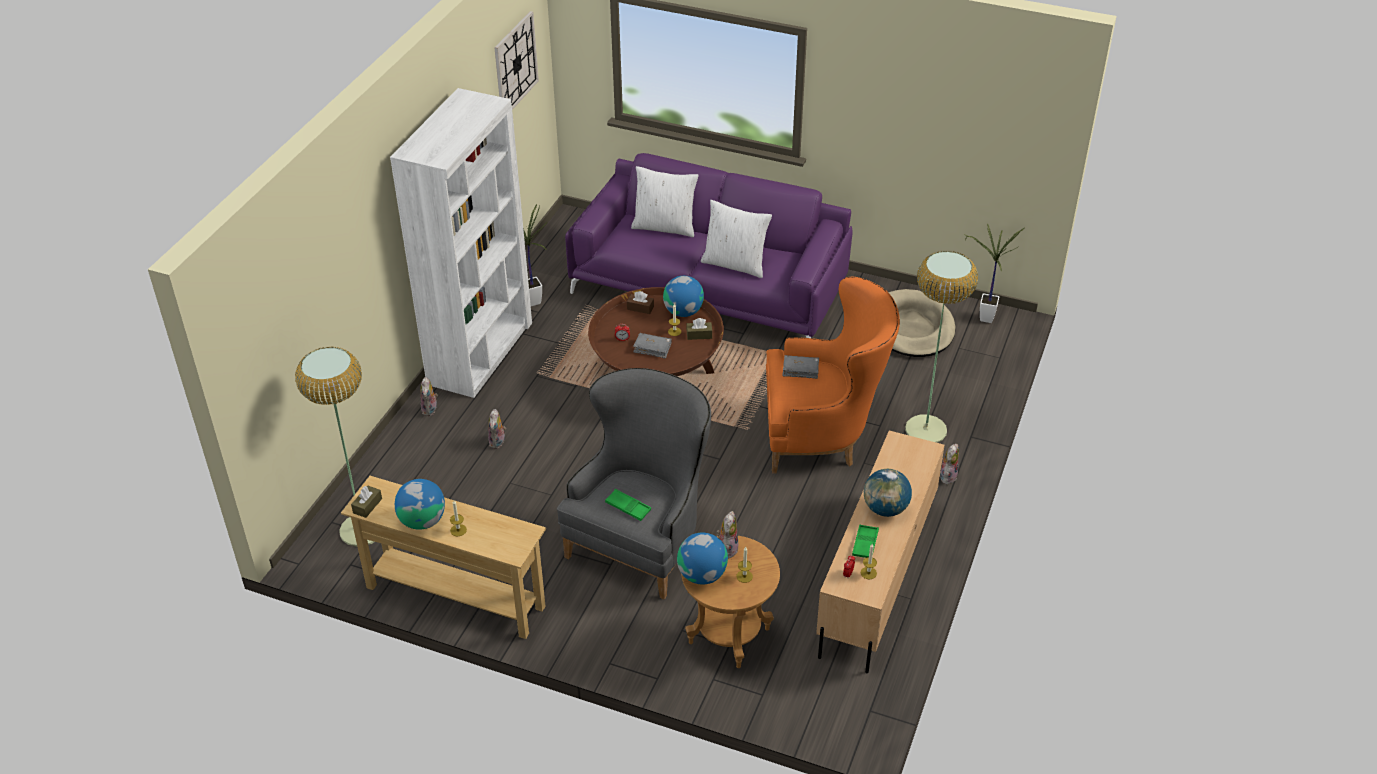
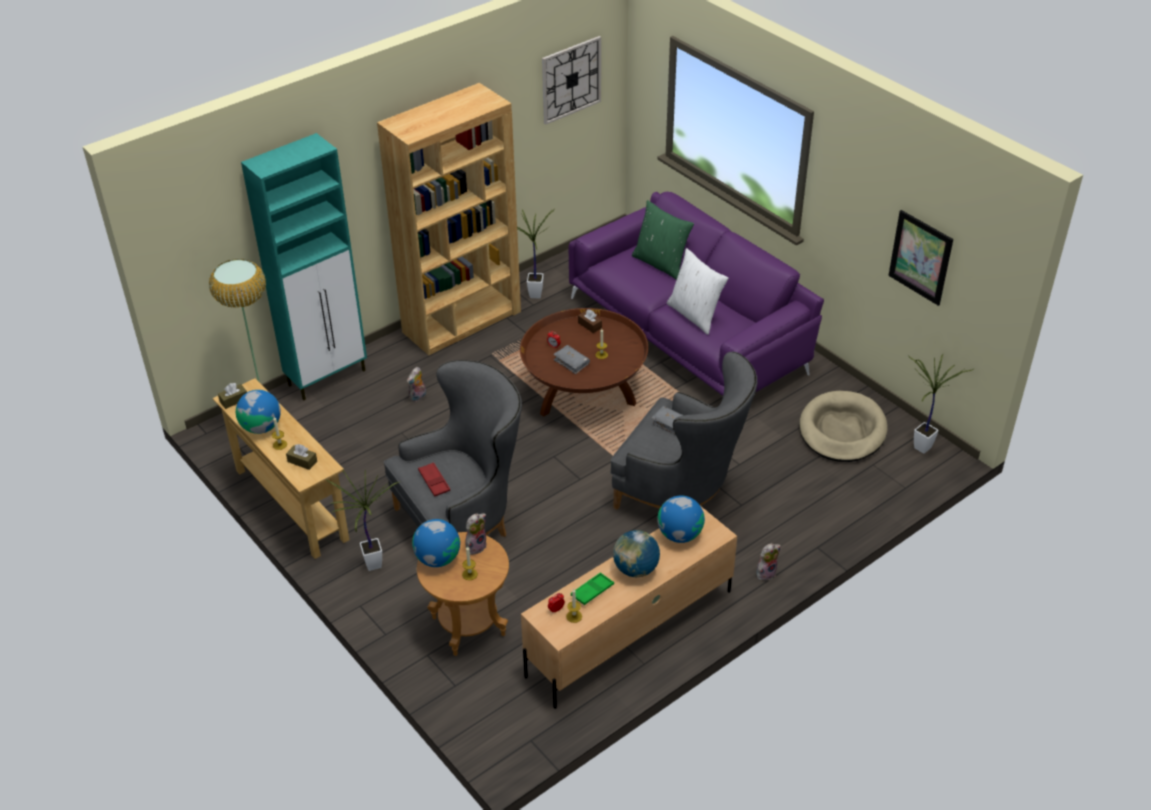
camera: 30 degrees right, 0 degrees up
(386, 457) = (328, 377): none -> turquoise cabinet
(430, 410) = (389, 353): plush toy -> none
(480, 353) = (462, 321): white bookcase -> brown bookcase
(591, 623) = (372, 568): none -> potted plant
(628, 507) = (434, 482): green tray -> red tray
(665, 227) = (661, 263): white pillow -> green pillow
(683, 311) = (623, 341): globe -> globe (680, 534)
(699, 335) = (619, 365): brown tissue box -> brown tissue box (302, 461)
(822, 436) = (682, 494): orange armchair -> grey armchair
(925, 430) = (780, 525): floor lamp -> none
(952, 138) = (920, 257): none -> picture

